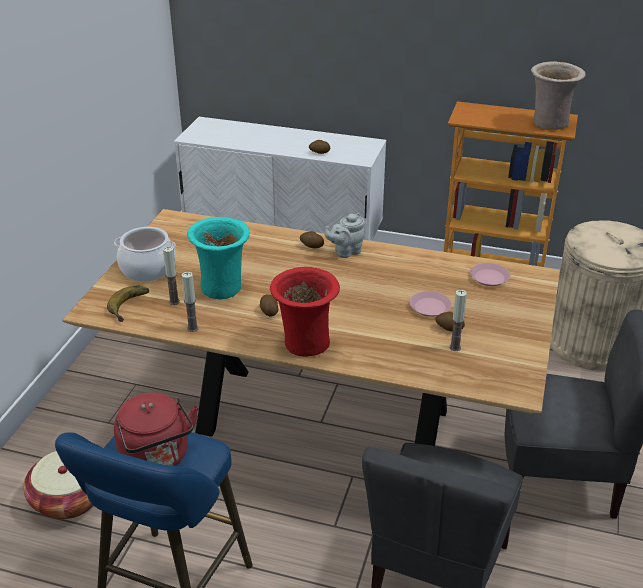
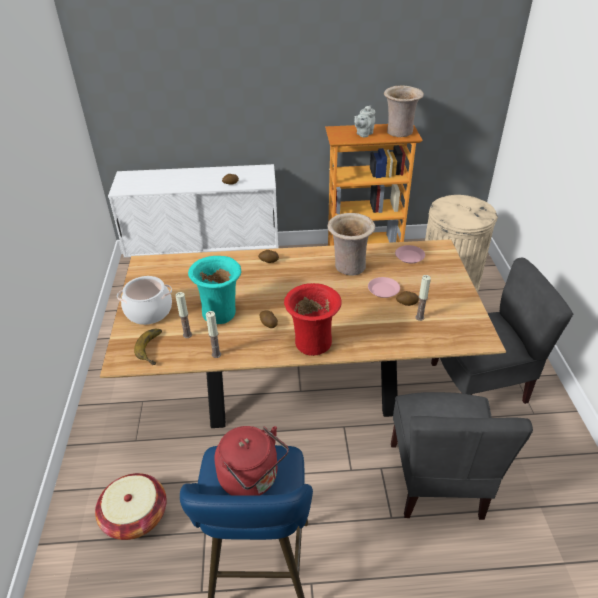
camera: 20 degrees left, 5 degrees up
(345, 252) = (297, 260): grey teapot -> grey teapot (363, 134)
(403, 273) = (348, 267): none -> beige vase

